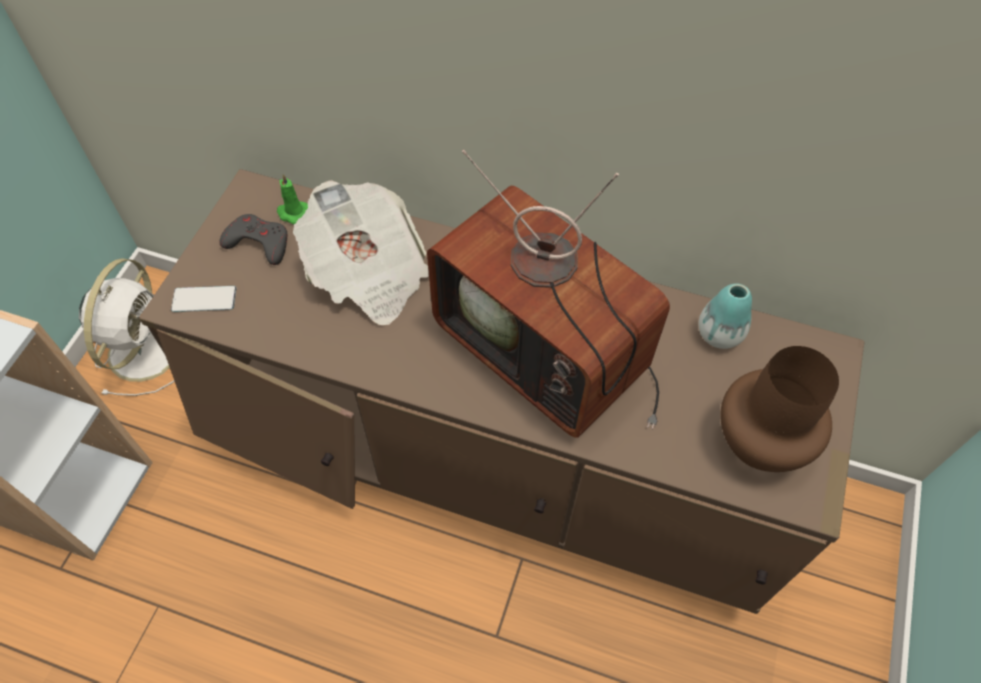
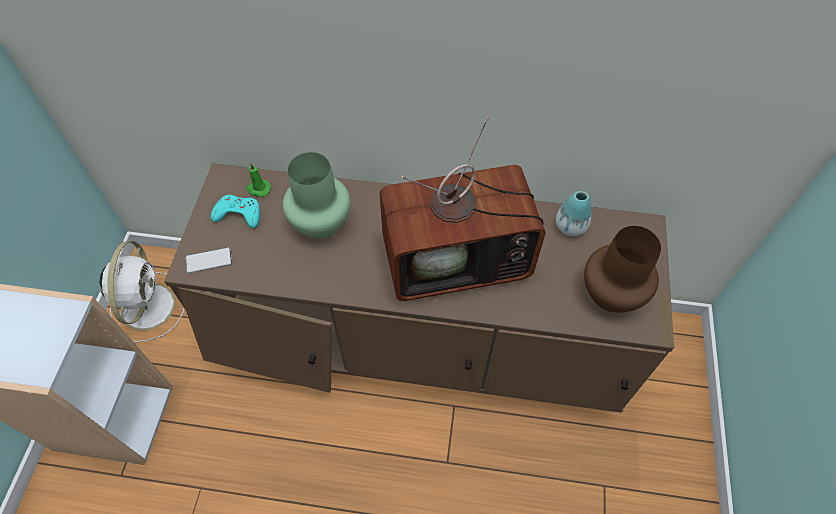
camera: 10 degrees left, 0 degrees up
(258, 243) = (238, 214): grey game controller -> turquoise game controller
(368, 273) = (322, 223): newspaper -> green vase
(549, 351) = (459, 257): television -> television turned 45 degrees counterclockwise

